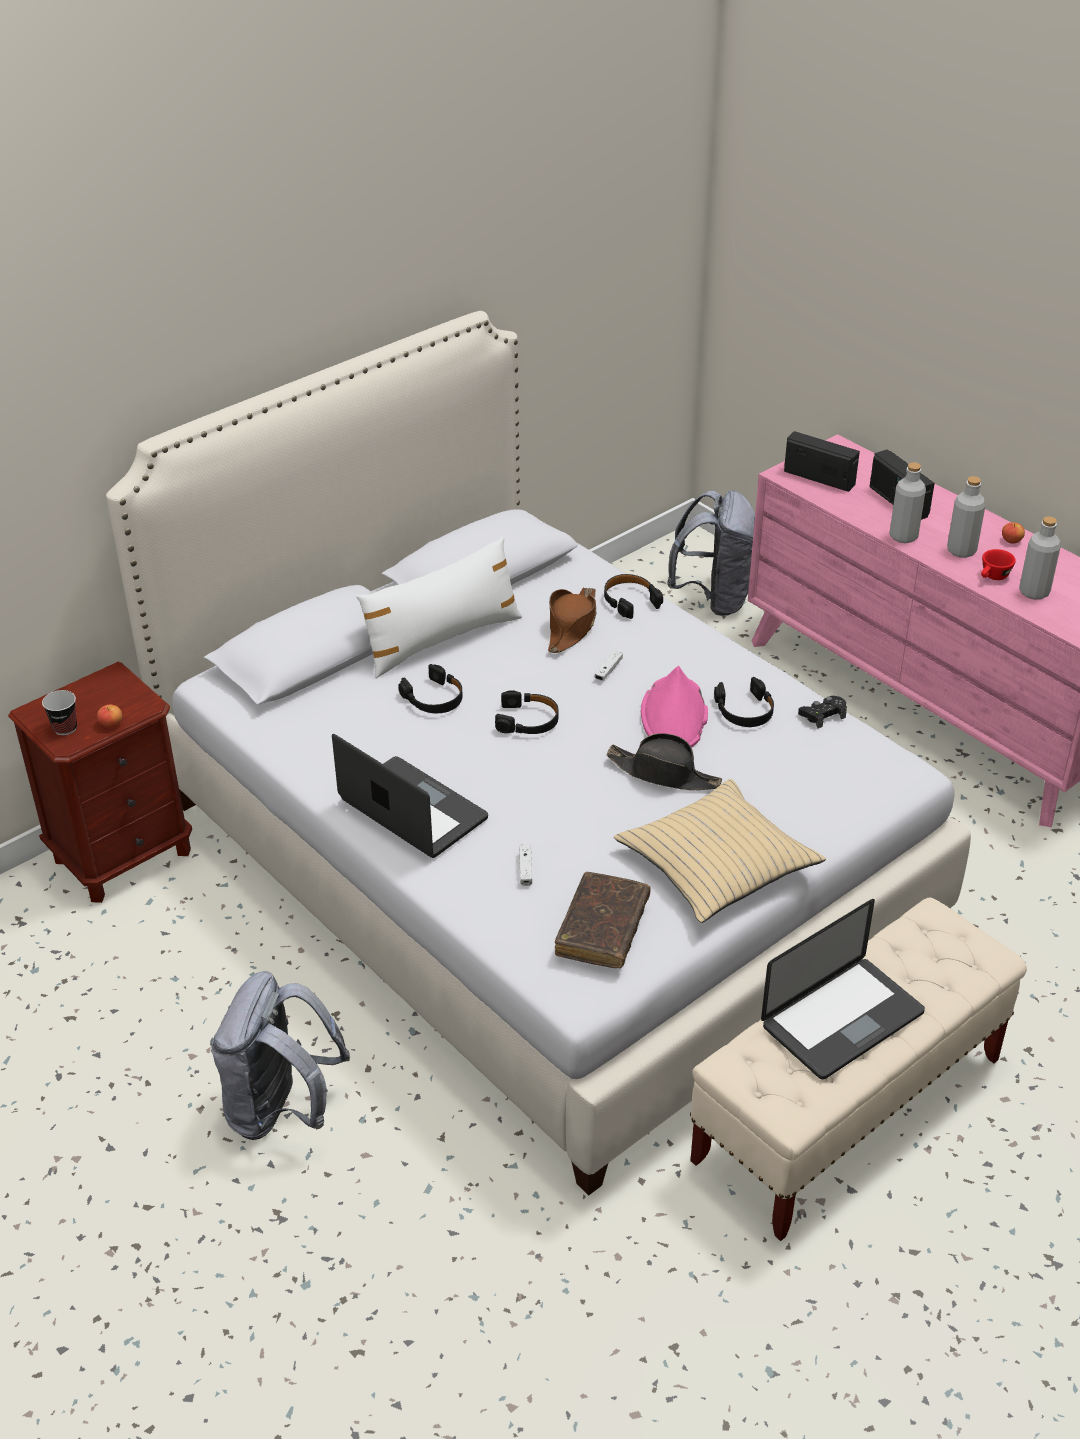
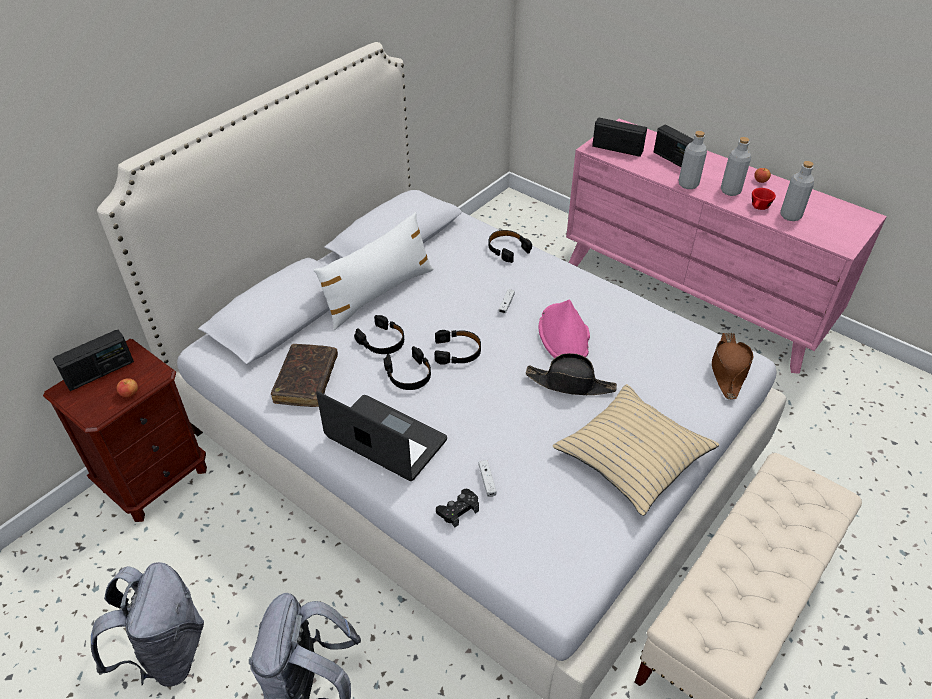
camera: 10 degrees left, 5 degrees up
(65, 728) = (91, 401): cup -> none
(78, 696) = (100, 372): none -> radio
(572, 626) = (471, 273): brown hat -> brown hat (728, 370)
(602, 929) = (562, 529): brown book -> brown book (306, 381)
(714, 598) = (536, 237): grey backpack -> grey backpack (167, 653)
(745, 711) = (613, 325): black headphones -> black headphones (409, 375)
(823, 715) = (669, 322): black game controller -> black game controller (458, 510)
(842, 1020) = (750, 570): laptop -> none

